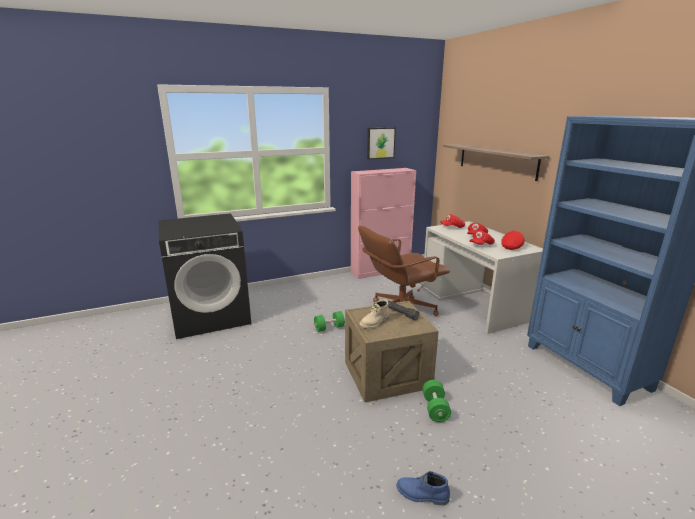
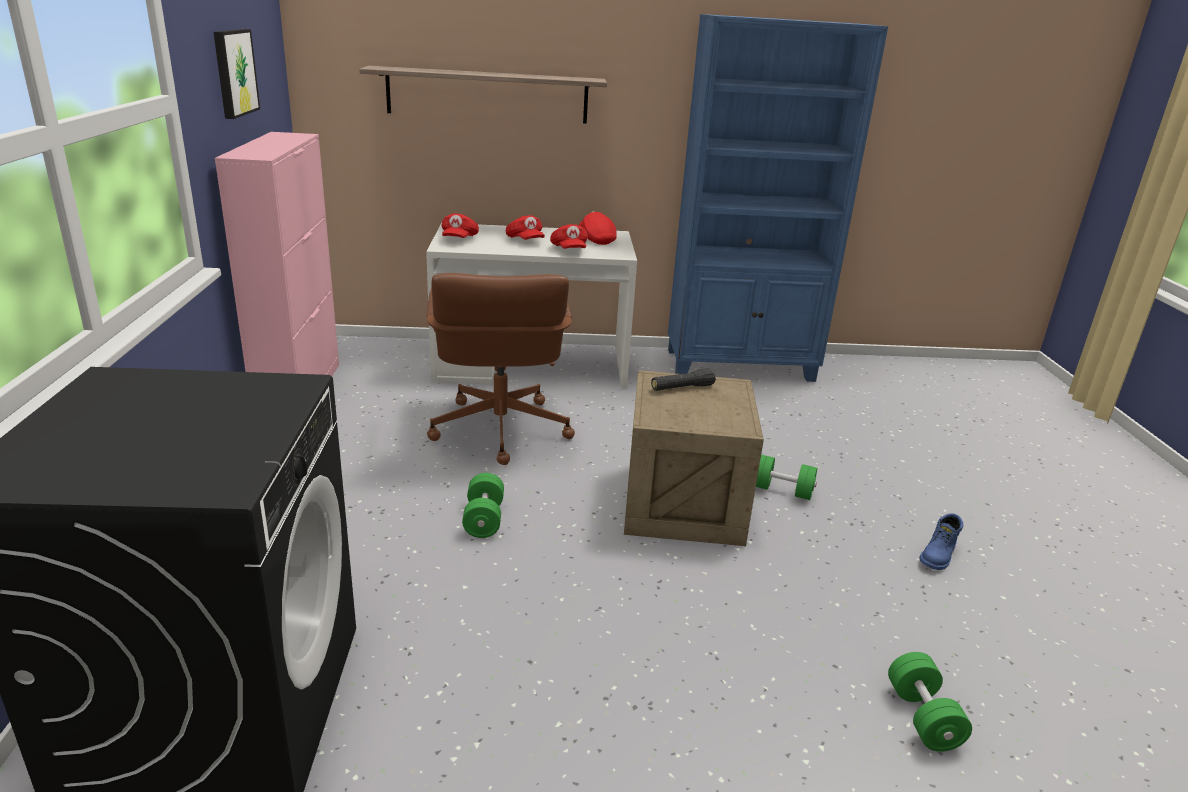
camera: 70 degrees left, 5 degrees up
(254, 489) = (922, 717): none -> green dumbbell
(375, 322) = (700, 415): beige boot -> none

